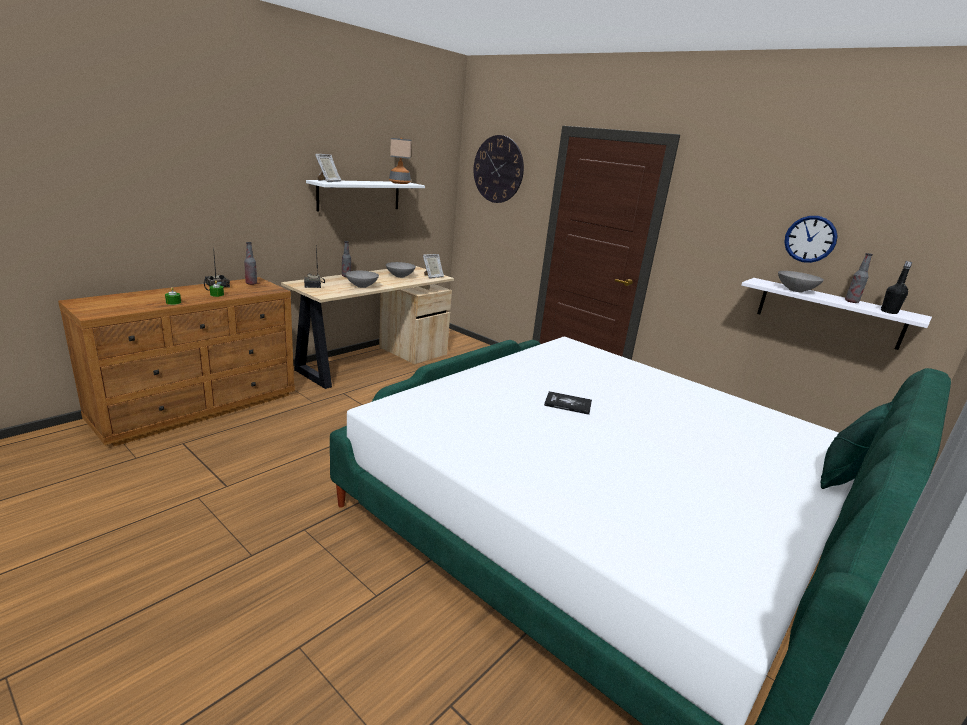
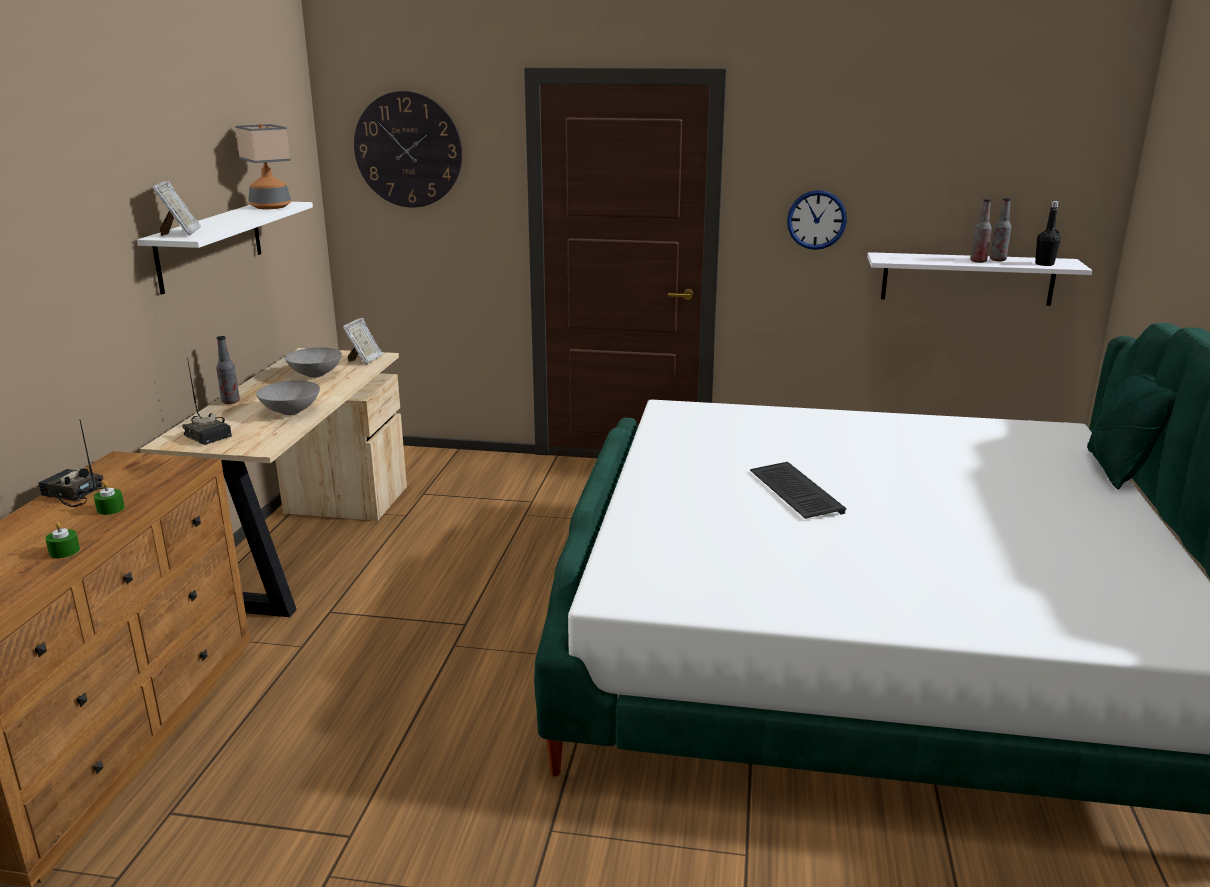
camera: 30 degrees left, 0 degrees up
(251, 283) = (126, 468): bottle -> bottle (978, 261)
(568, 404) = (793, 492): book -> keyboard
(795, 290) = (933, 259): grey bowl -> none
(810, 239) = (929, 190): wall clock -> wall clock (816, 220)

